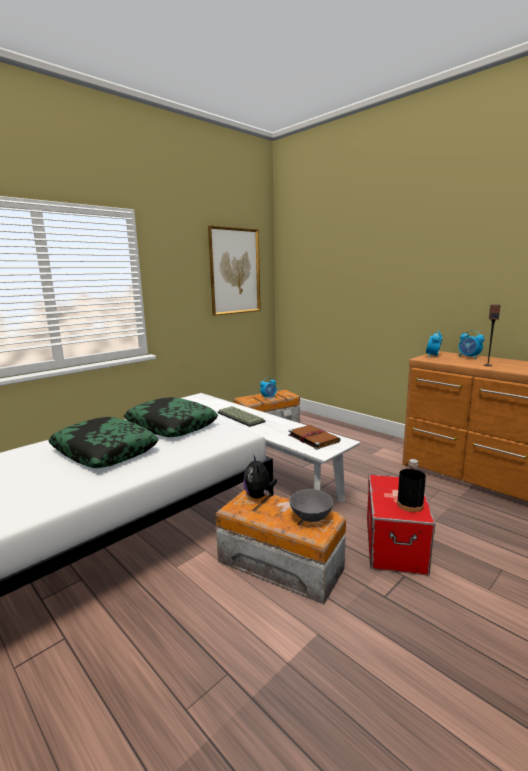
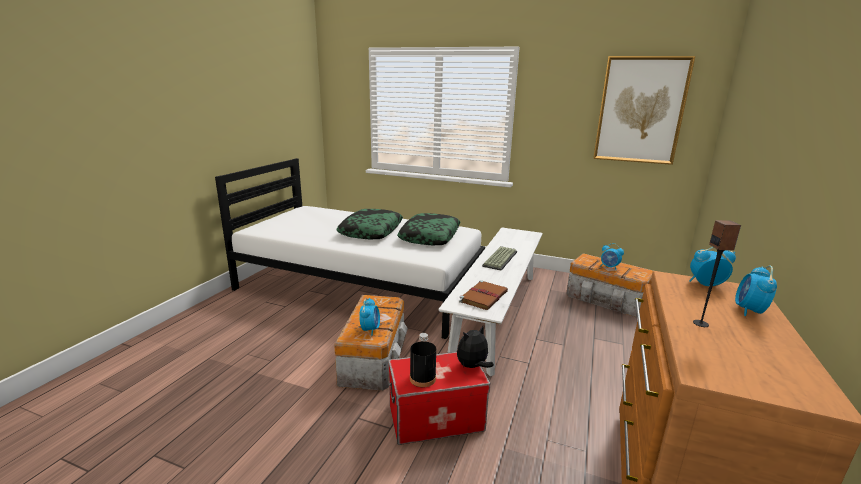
camera: 65 degrees right, 5 degrees up
(259, 496) = (390, 304): plush toy -> plush toy (473, 366)
(310, 518) = (370, 329): grey bowl -> alarm clock

